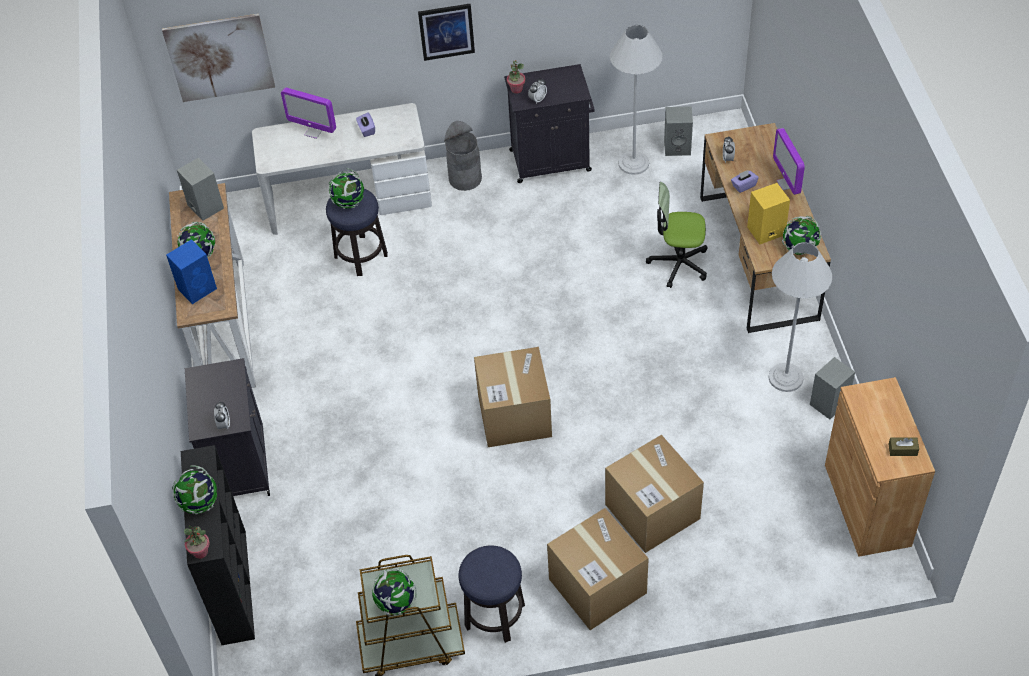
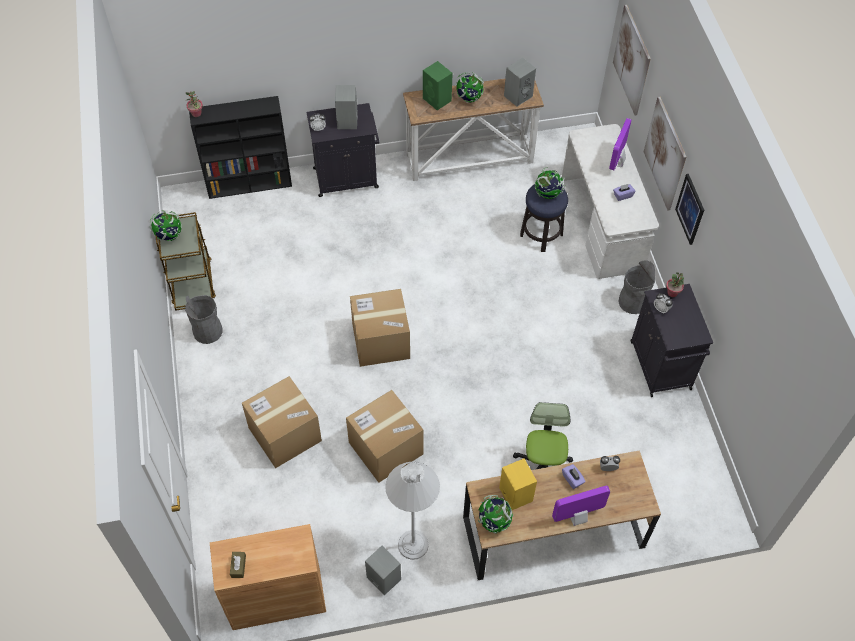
camera: 85 degrees right, 5 degrees up
(198, 288) = (437, 100): blue speaker -> green speaker
(200, 503) = (234, 109): globe -> none
(361, 48) = (665, 154): none -> picture
(494, 616) = (207, 331): stool -> grey trash can
(597, 586) = (223, 395): cardboard box -> cardboard box (385, 448)
(633, 163) = (664, 432): white floor lamp -> none
(678, 147) = (690, 471): grey speaker -> grey speaker (348, 121)

